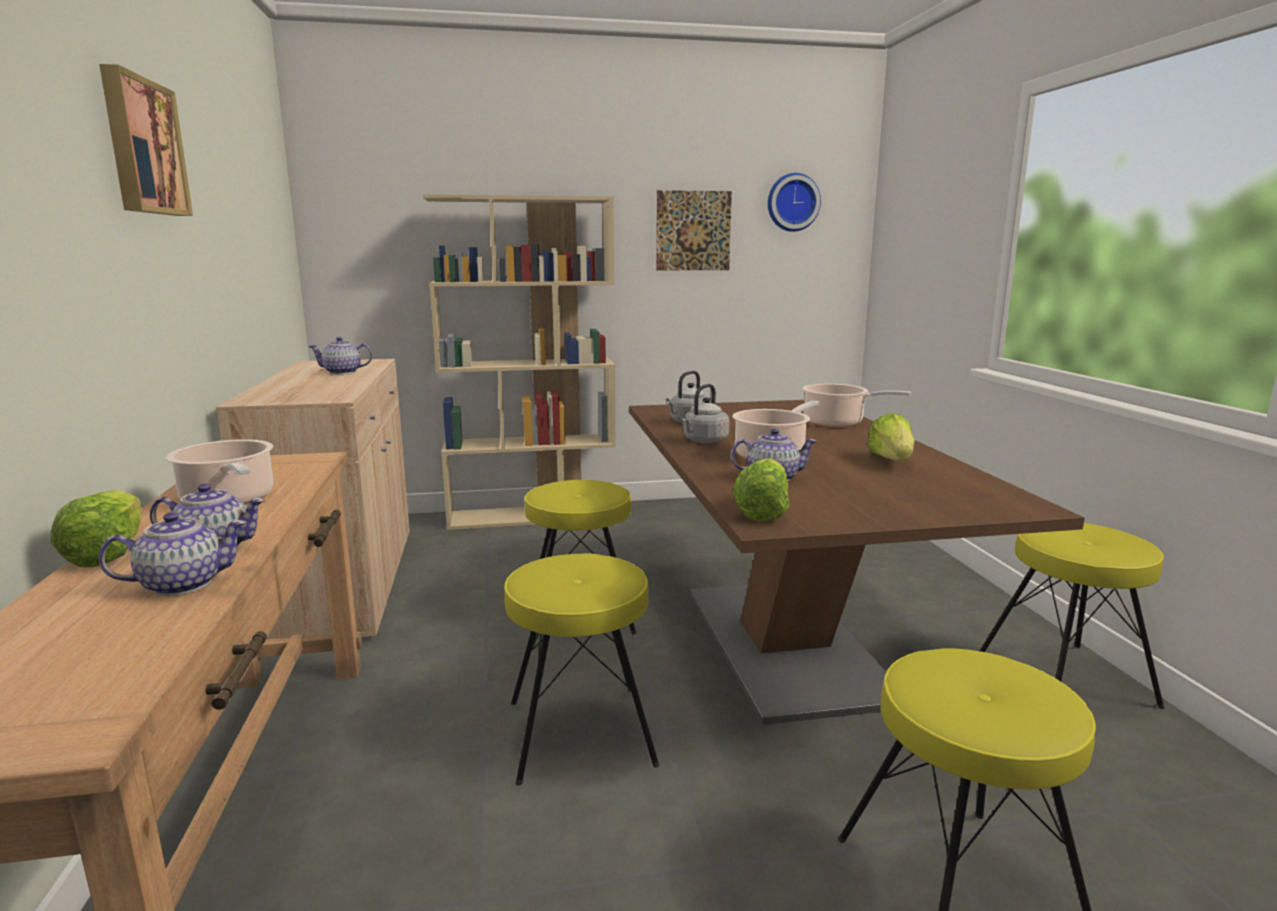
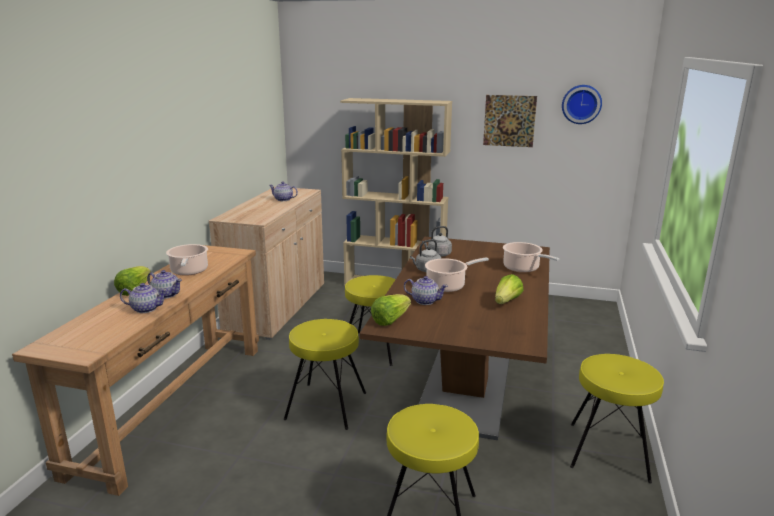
camera: 25 degrees right, 5 degrees up
(142, 147) = (177, 112): picture -> none

